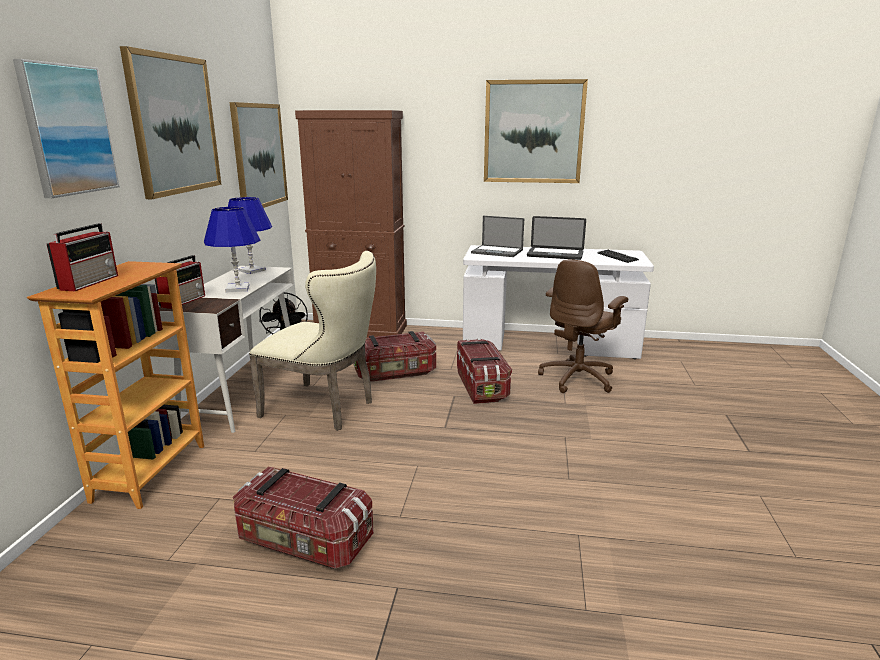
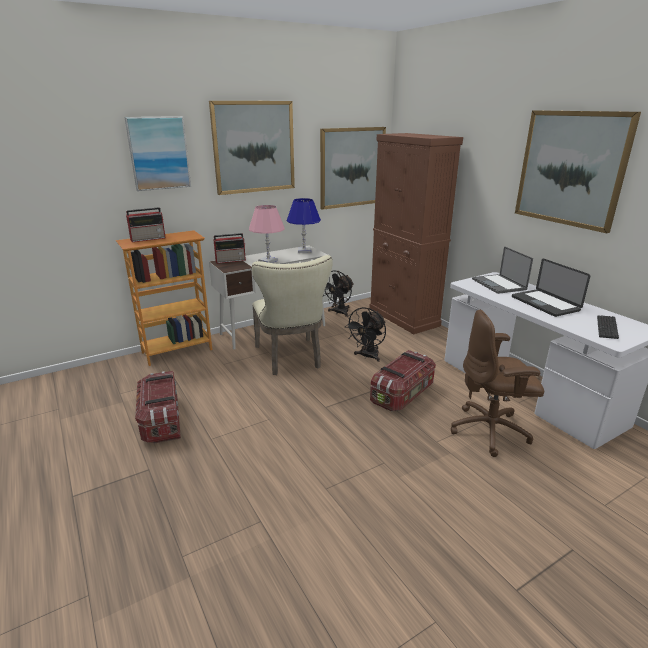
camera: 50 degrees right, 5 degrees up
(238, 289) = (268, 261): blue table lamp -> pink table lamp
(395, 373) = (367, 356): storage box -> black fan

